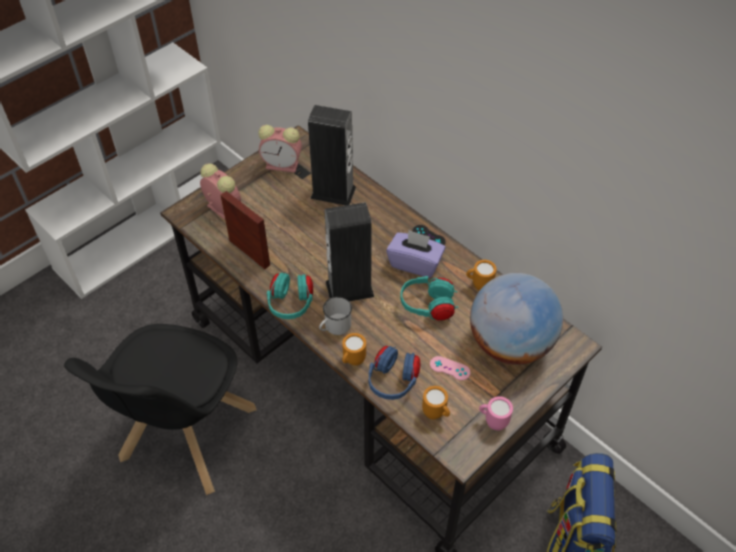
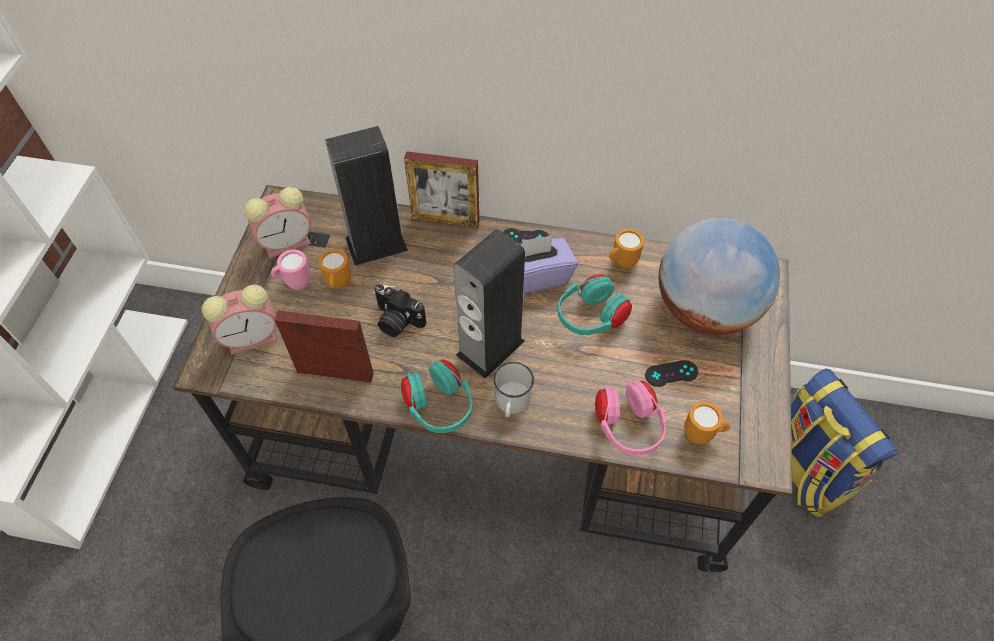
camera: 35 degrees left, 5 degrees up
(222, 209) = (254, 337): alarm clock -> alarm clock turned 150 degrees clockwise
(307, 243) = (396, 321): none -> camera
(352, 361) = (565, 431): orange mug -> orange mug (338, 285)
(388, 199) = (445, 220): none -> picture frame
(393, 381) = (627, 426): blue headphones -> pink headphones
(450, 368) = (671, 373): pink game controller -> black game controller
(492, 421) = (761, 405): pink mug -> pink mug (295, 283)

